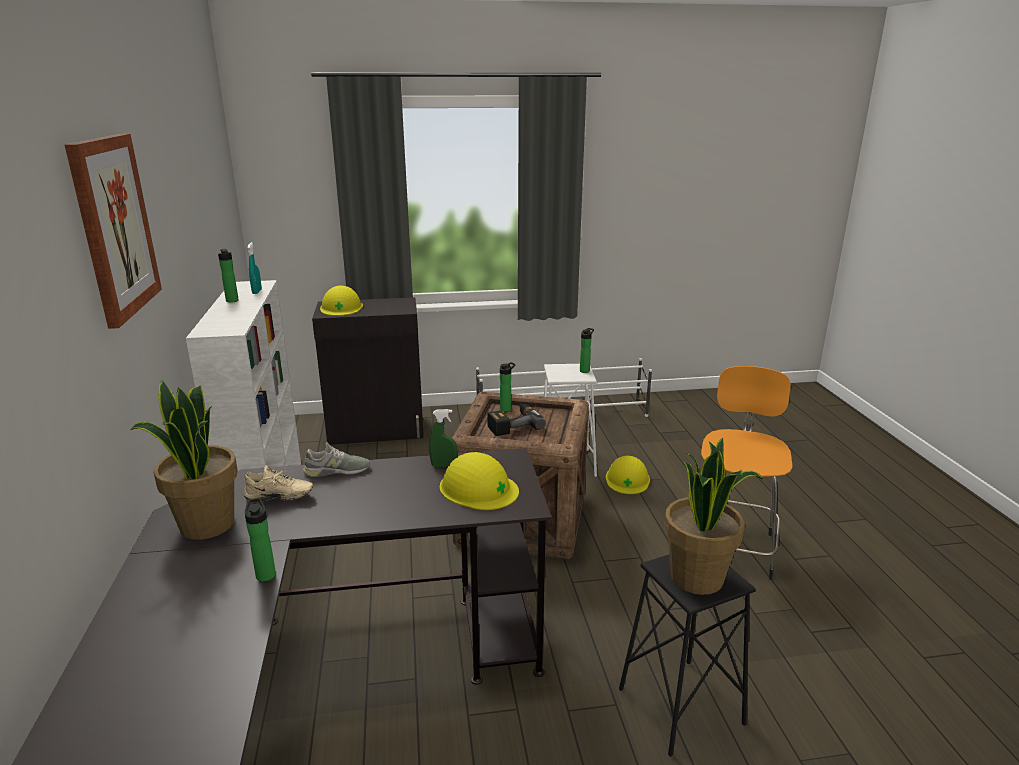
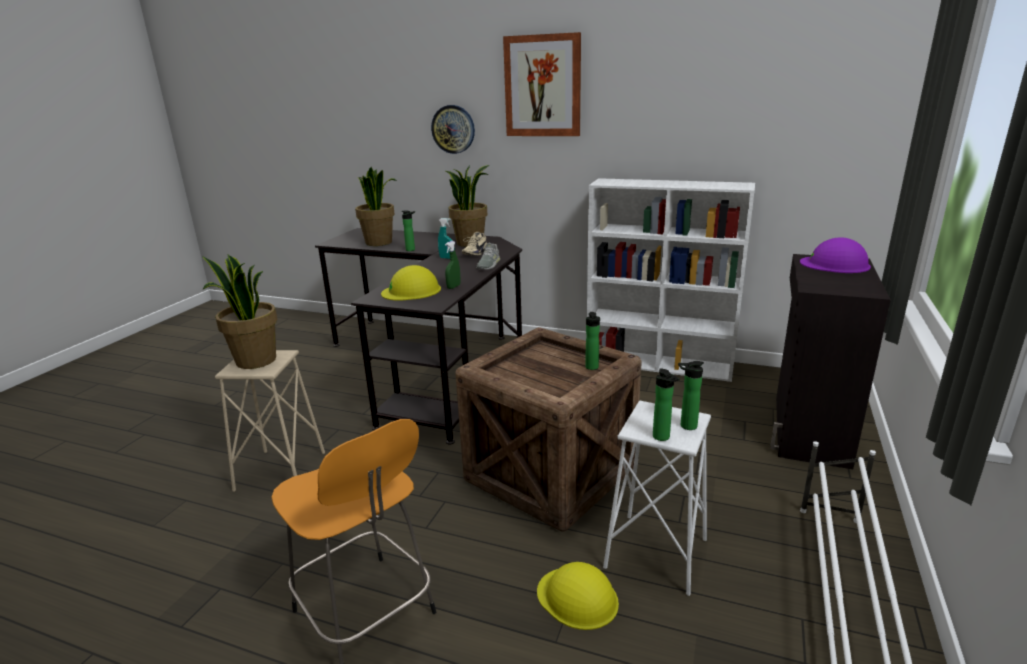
camera: 120 degrees right, 0 degrees up
(53, 361) = (453, 129): none -> wall clock
(203, 651) = (379, 242): none -> potted plant
(232, 301) = (682, 182): bottle -> bottle (686, 426)
(257, 292) = (710, 186): turquoise spray bottle -> turquoise spray bottle (447, 258)
(341, 307) = (835, 264): yellow hard hat -> purple hard hat
(513, 425) = (551, 363): power drill -> none
(680, 706) = (280, 471): black stool -> beige stool

